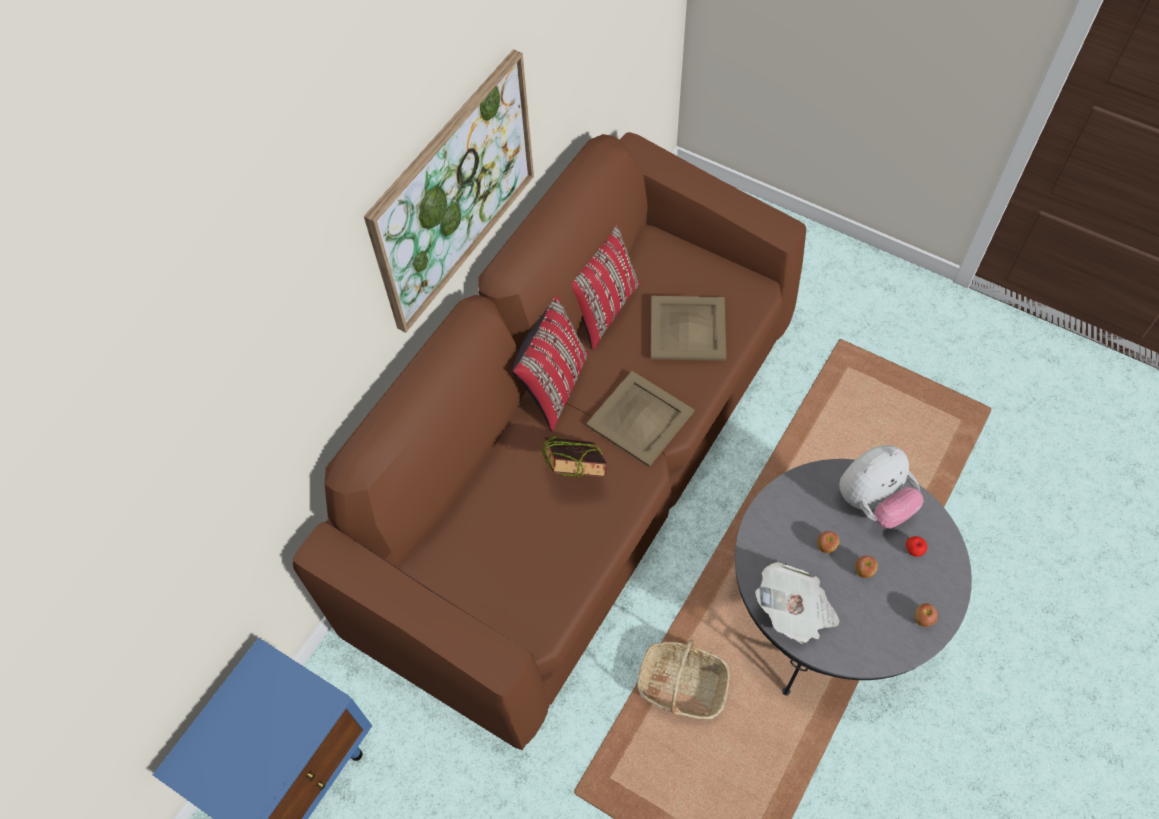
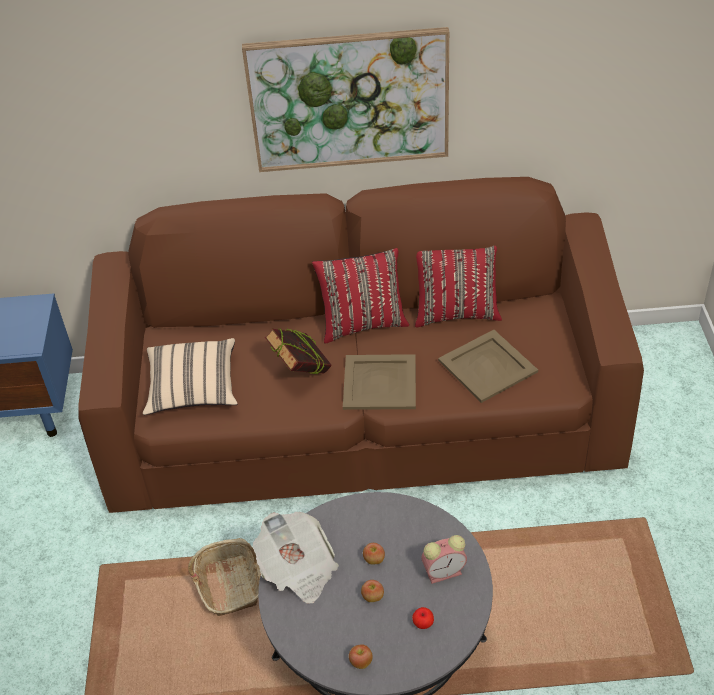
camera: 55 degrees right, 15 degrees down
(515, 576) = (193, 389): none -> beige pillow
(873, 502) = (445, 571): plush toy -> alarm clock

